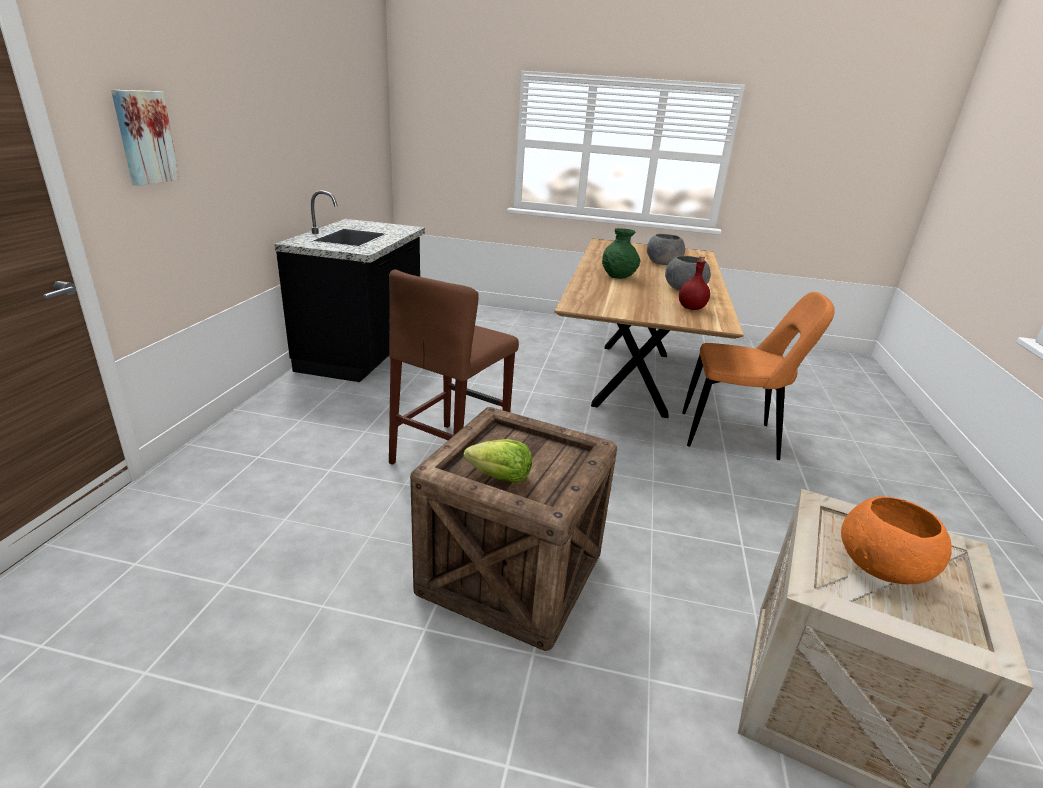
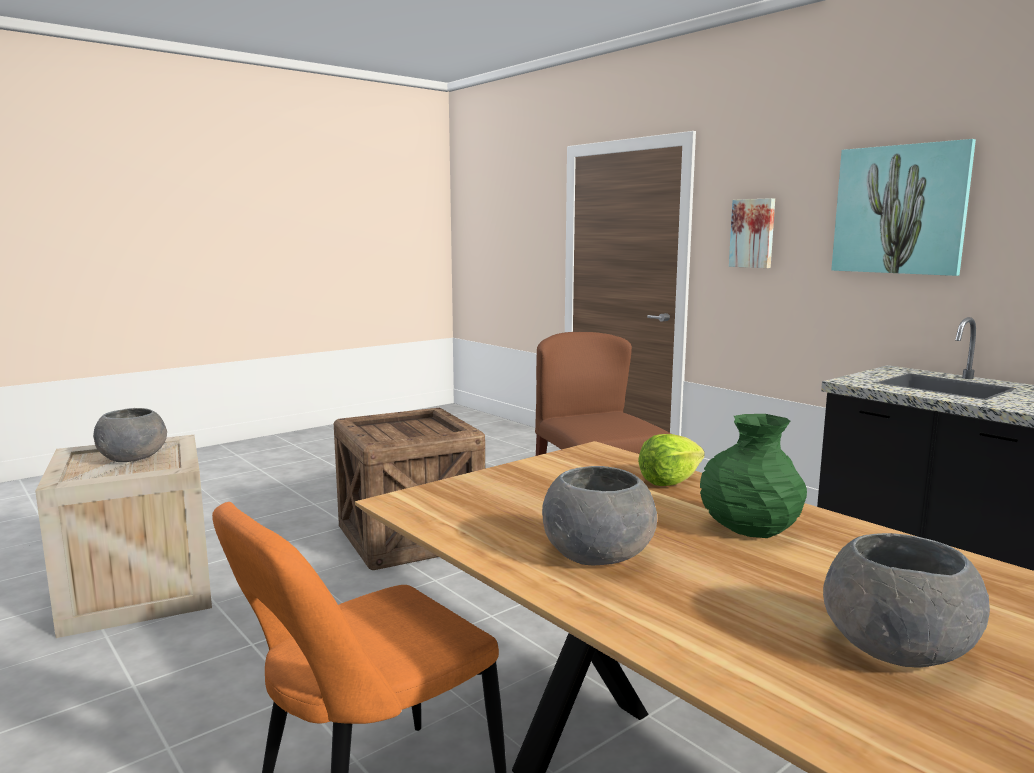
camera: 130 degrees right, 15 degrees down
(250, 109) = (899, 210): none -> picture
(500, 477) = (402, 424): lettuce -> lettuce (669, 481)
(692, 308) = (494, 514): red bottle -> none
(880, 567) = (134, 457): orange bowl -> grey bowl

